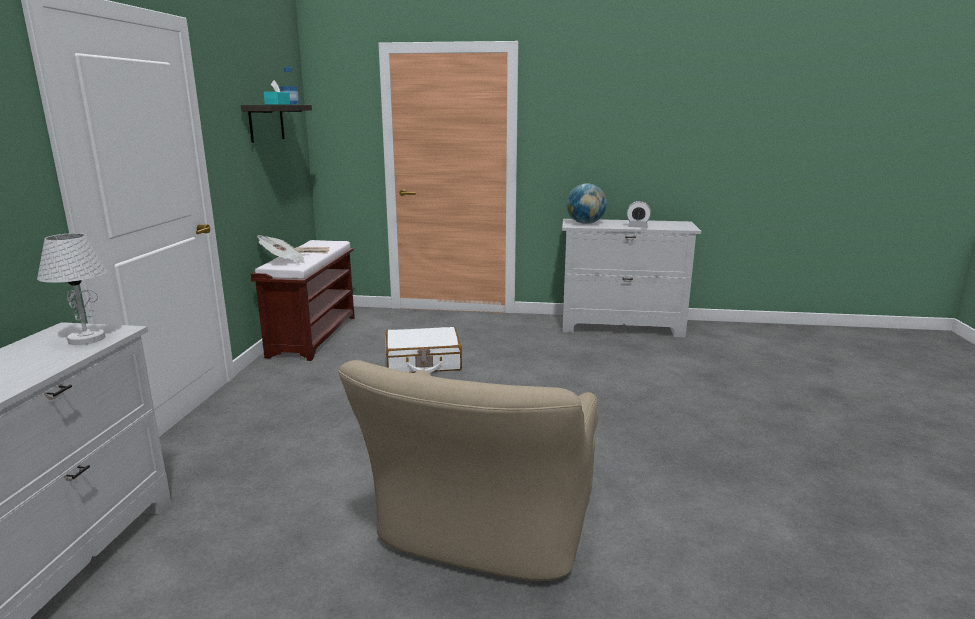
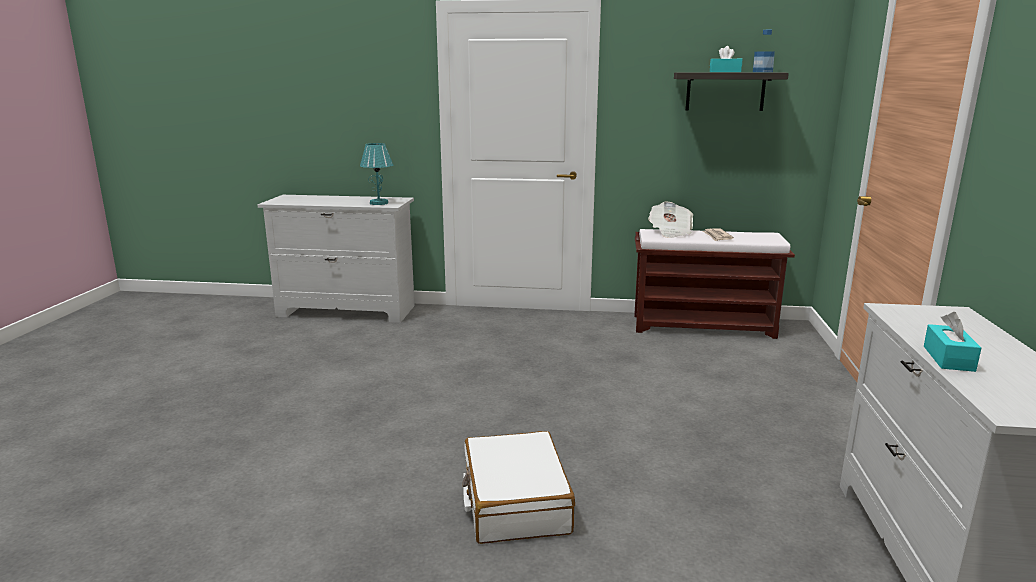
camera: 90 degrees right, 0 degrees up
(87, 339) = (379, 203): white table lamp -> turquoise table lamp
(423, 362) = (654, 382): white suitcase -> white suitcase (515, 502)
(483, 529) = (320, 418): beige armchair -> none
(585, 223) = (929, 319): globe -> none
(637, 227) = (948, 358): alarm clock -> turquoise tissue box

